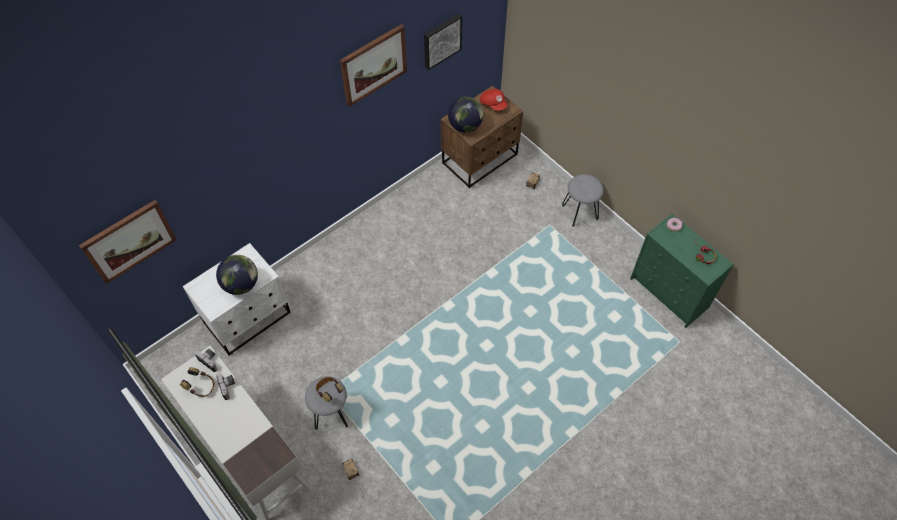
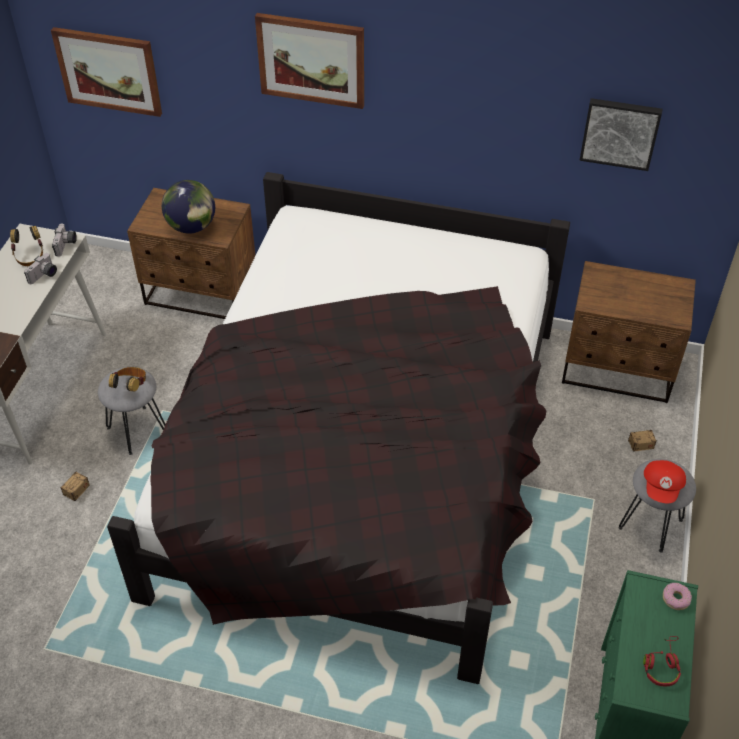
camera: 55 degrees right, 10 degrees down
(248, 318) = (201, 293): white nightstand -> brown nightstand
(373, 64) = (493, 85): picture -> picture (311, 60)
(444, 307) = (363, 456): none -> black bed
(465, 126) = (600, 288): globe -> none
(493, 104) = (667, 296): red cap -> red cap (662, 487)

